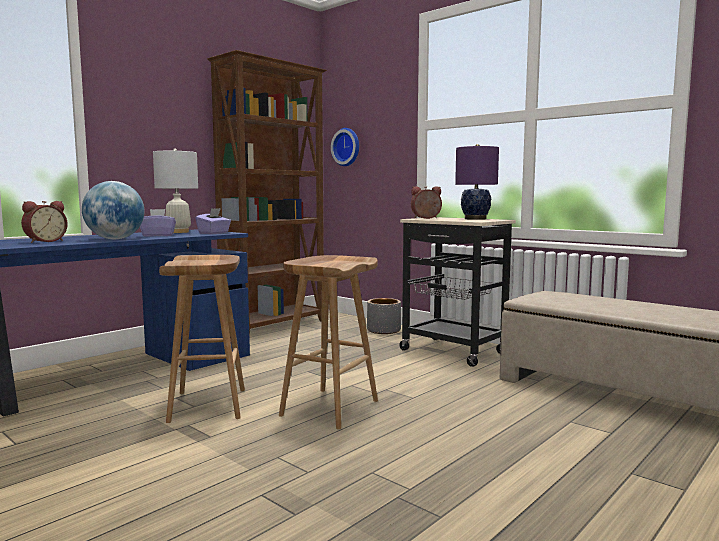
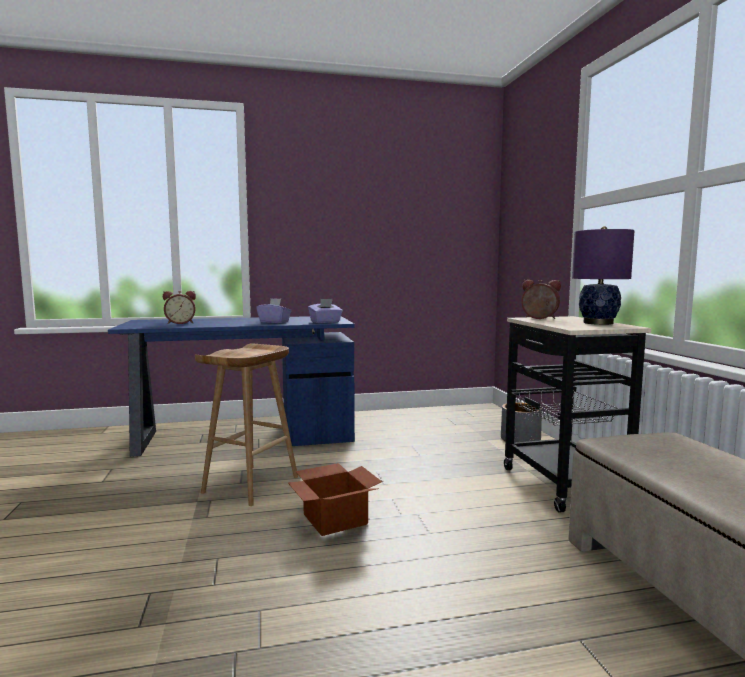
camera: 35 degrees right, 0 degrees up
(115, 239) = (229, 324): globe -> none
(178, 232) = (308, 318): white table lamp -> none
(275, 326) = (421, 414): brown bookcase -> none
(329, 407) = (335, 518): brown stool -> cardboard box
(347, 147) = (517, 231): wall clock -> none

